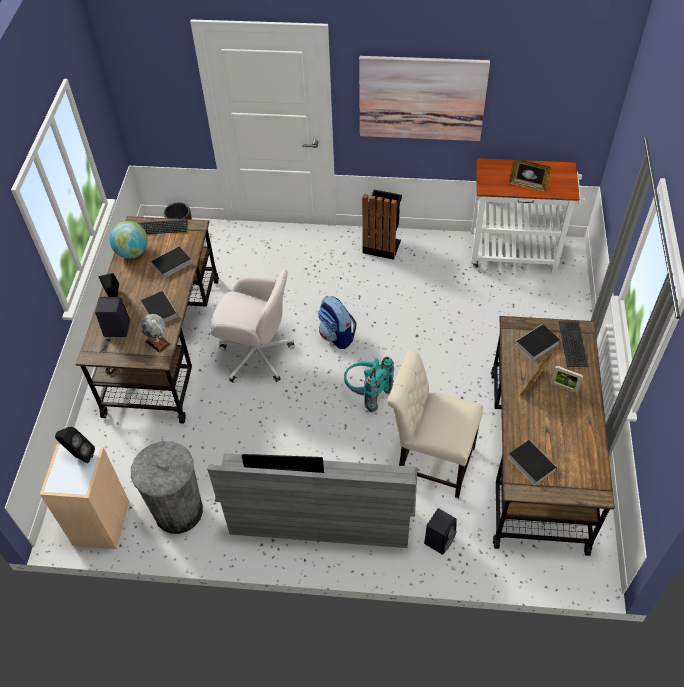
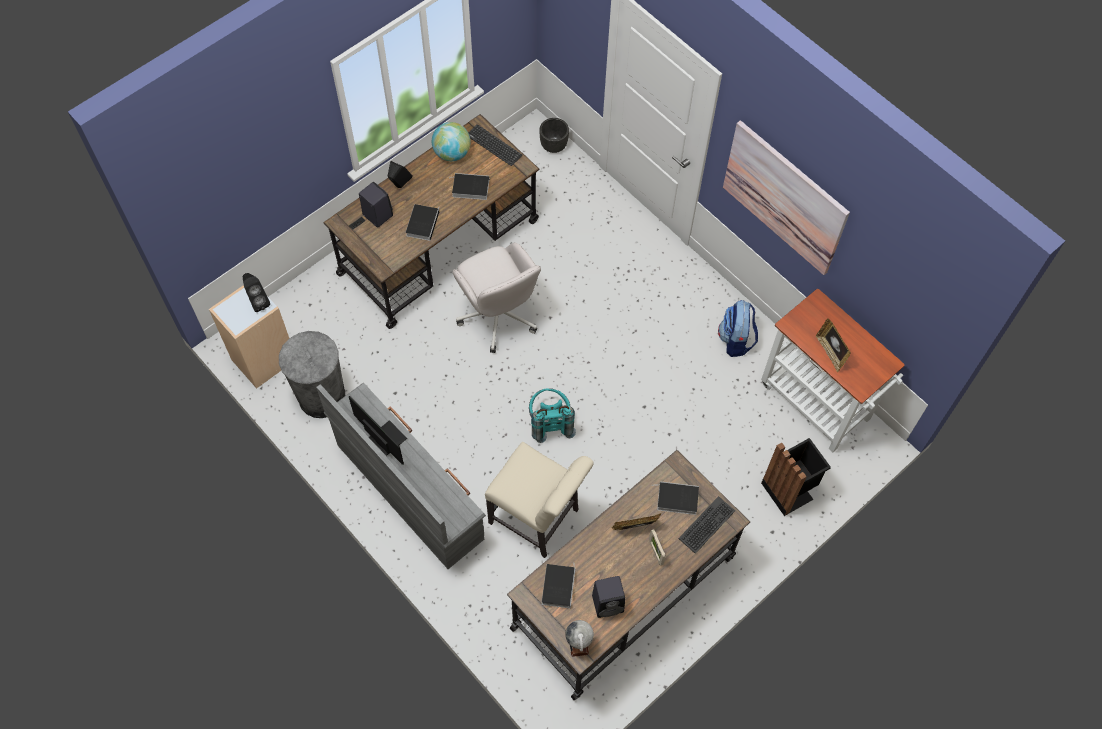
camera: 40 degrees right, 10 degrees up
(158, 342) = (395, 252): globe -> globe (578, 643)
(337, 336) = (579, 352): backpack -> backpack (736, 340)
(382, 245) = (707, 297): black trash can -> black trash can (789, 489)
(430, 461) = (538, 520): beige chair -> beige chair turned 150 degrees clockwise
(439, 539) = (479, 585): black speaker -> black speaker (608, 603)

